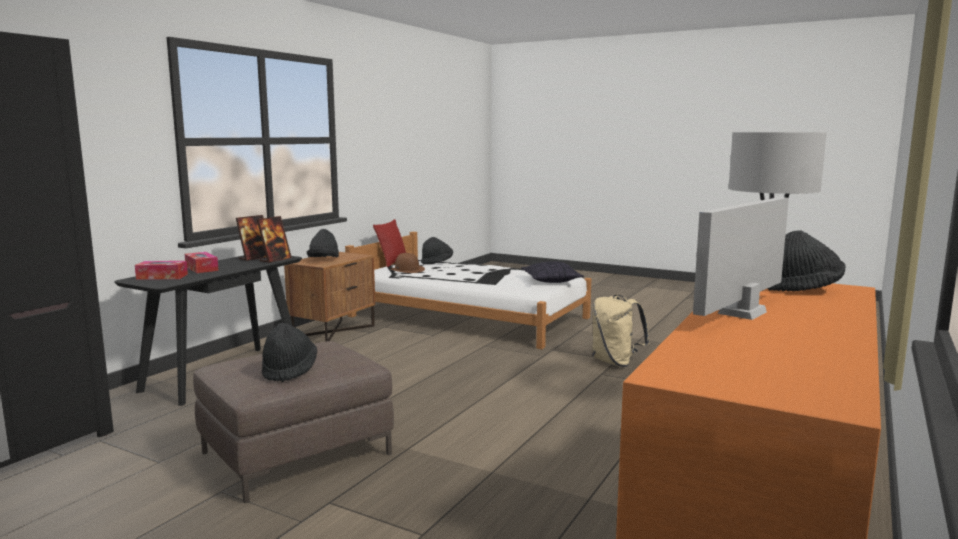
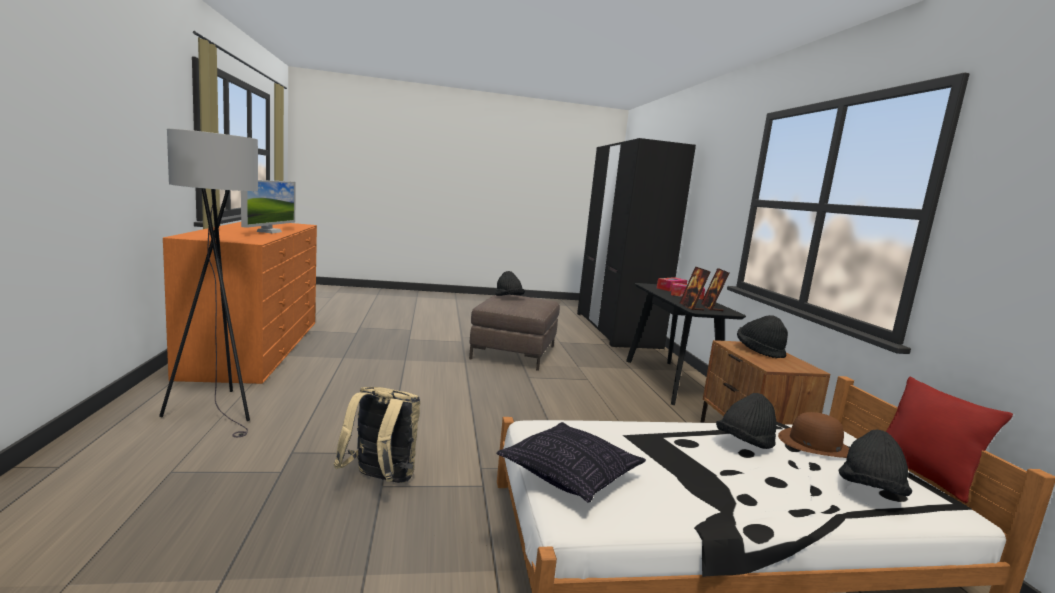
camera: 140 degrees right, 0 degrees up
(802, 289) = (220, 237): black hat -> black hat (744, 444)

